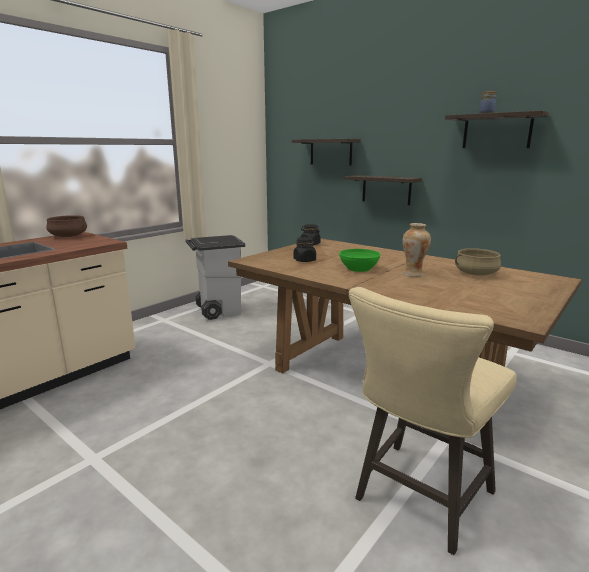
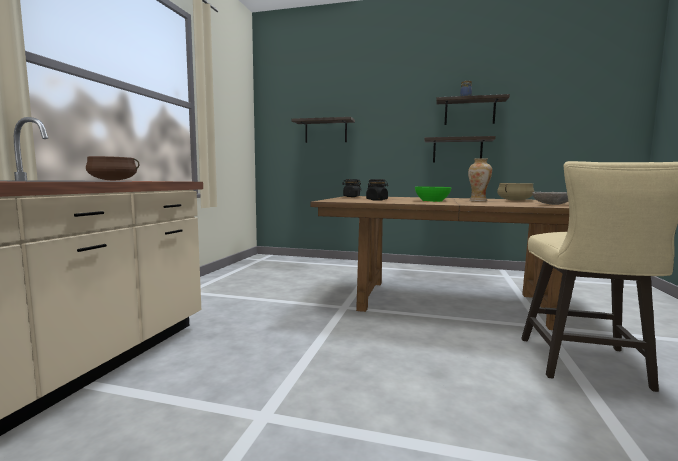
camera: 25 degrees left, 10 degrees down
(218, 311) = (240, 279): grey trash can -> none
(386, 189) = (381, 160): shelf -> shelf (457, 150)
(474, 297) = (551, 204): none -> grey bowl

